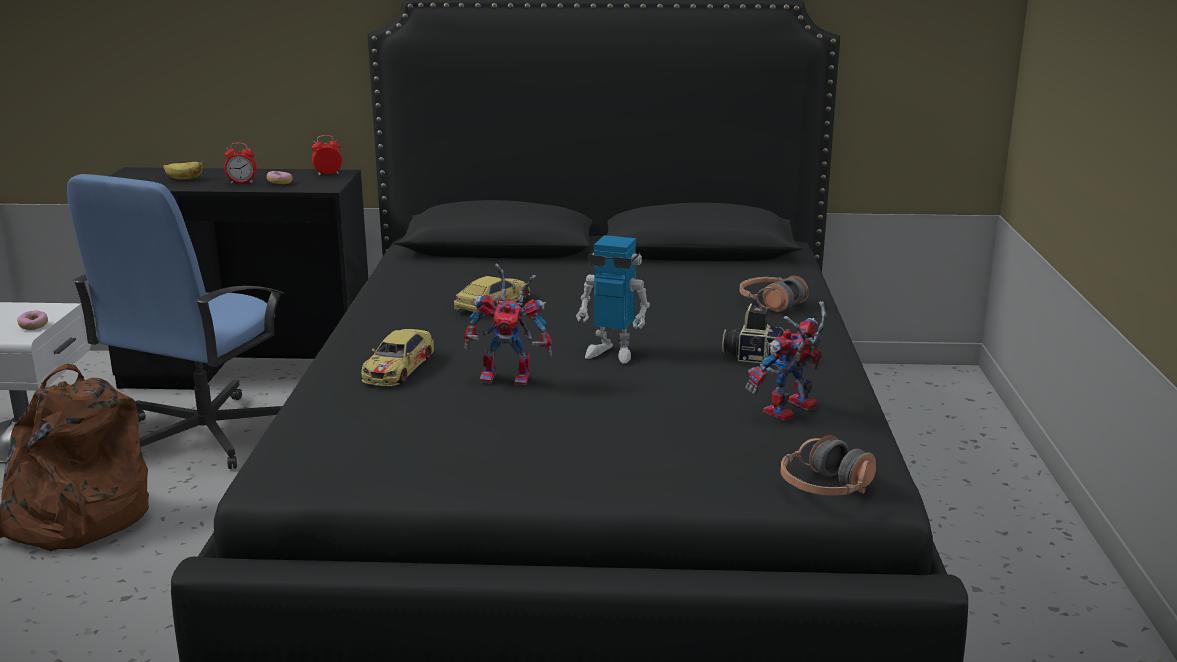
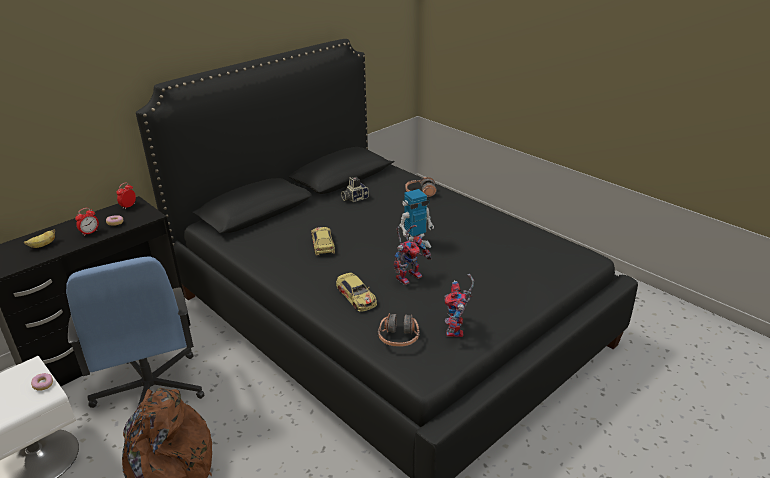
camera: 45 degrees left, 10 degrees up
(753, 357) = (462, 222): camera -> camera (354, 198)
(789, 412) = (516, 240): toy robot -> toy robot (457, 330)
(825, 487) = (577, 263): headphones -> headphones (398, 338)

